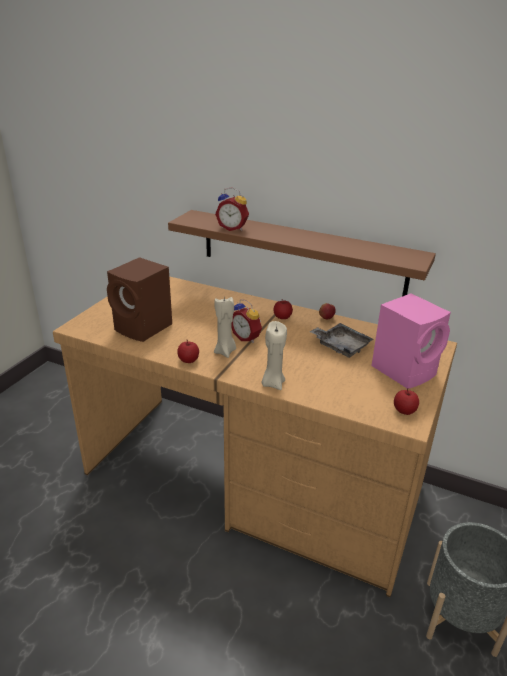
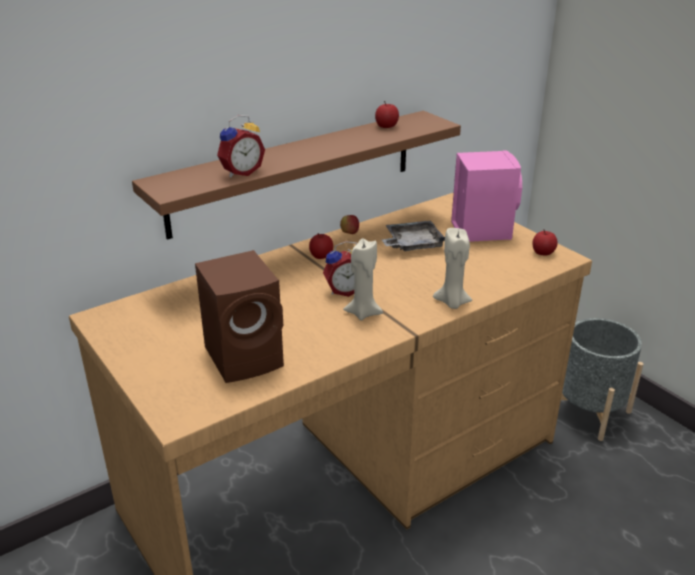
camera: 60 degrees left, 0 degrees up
(188, 360) = (360, 343): apple -> apple (386, 126)

